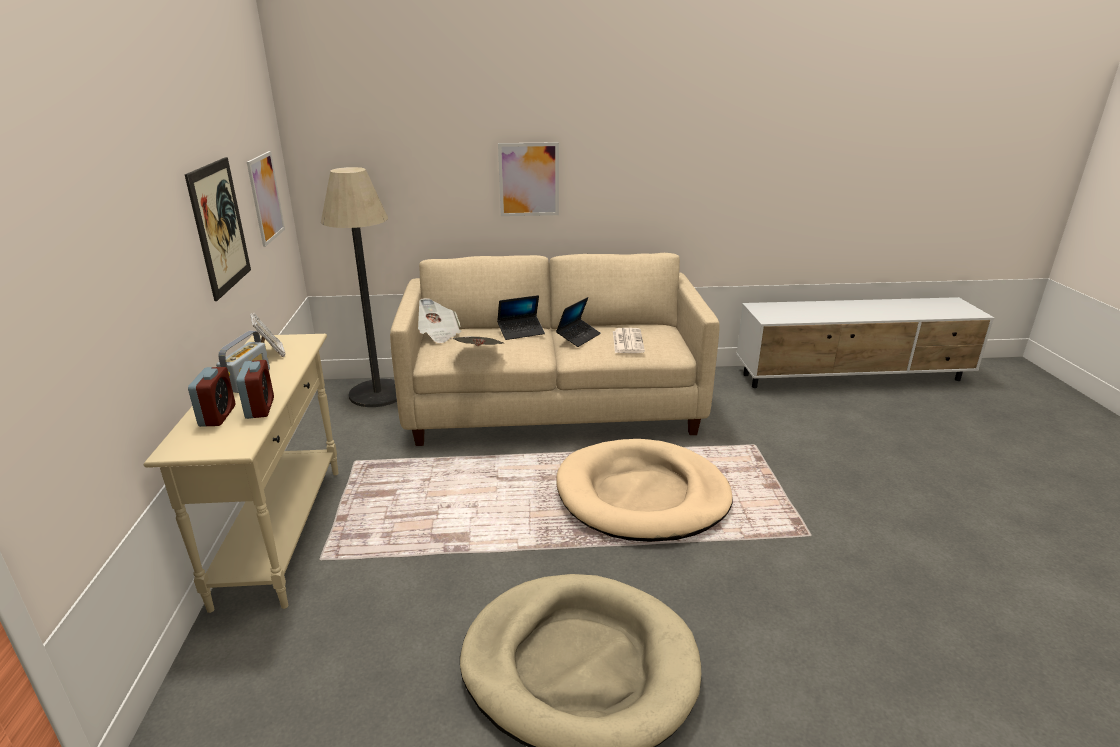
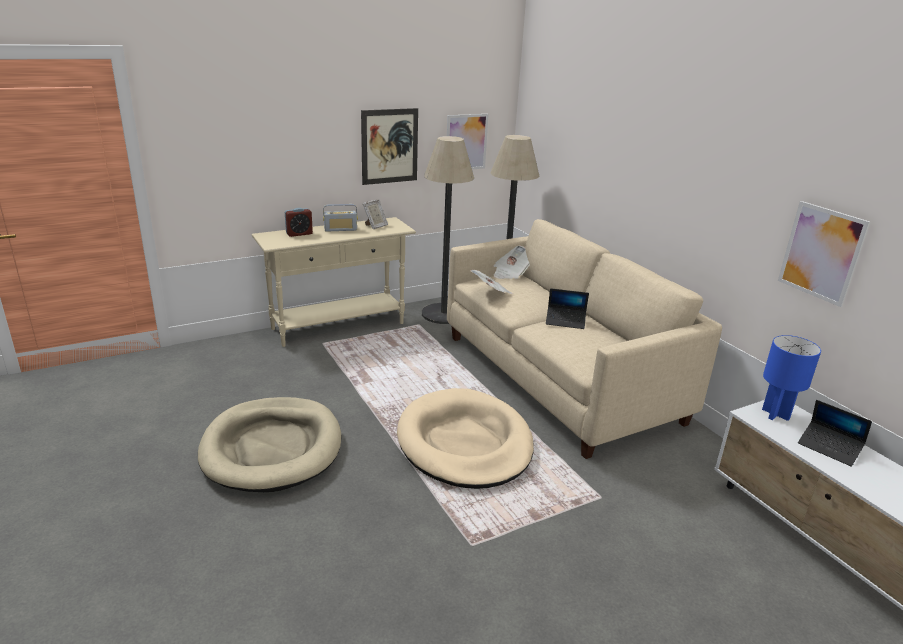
camera: 65 degrees right, 0 degrees up
(260, 408) = (312, 239): alarm clock -> none
(347, 436) = (443, 314): none -> floor lamp
(521, 332) = (546, 299): laptop -> laptop (829, 448)
(529, 179) = (631, 182): picture -> picture (821, 253)
(627, 341) = (581, 342): newspaper -> none
(769, 311) = (775, 414): none -> blue table lamp

